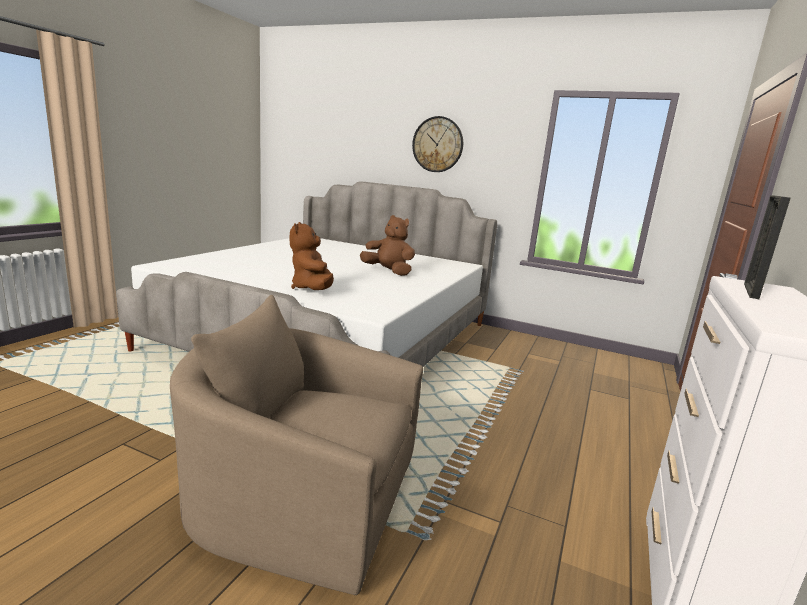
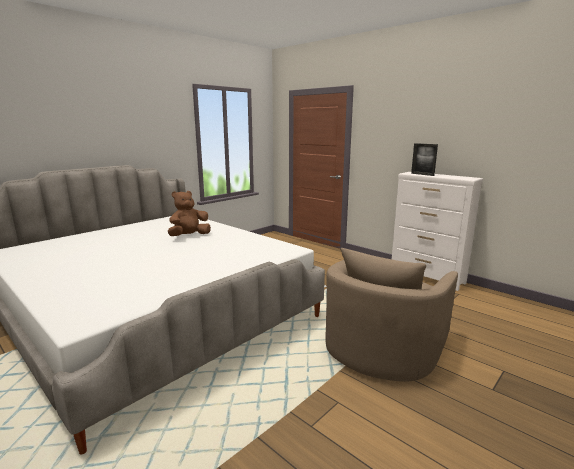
camera: 70 degrees left, 0 degrees up
(312, 289) = (228, 260): brown plush toy -> none
(437, 144) = (116, 126): wall clock -> none

